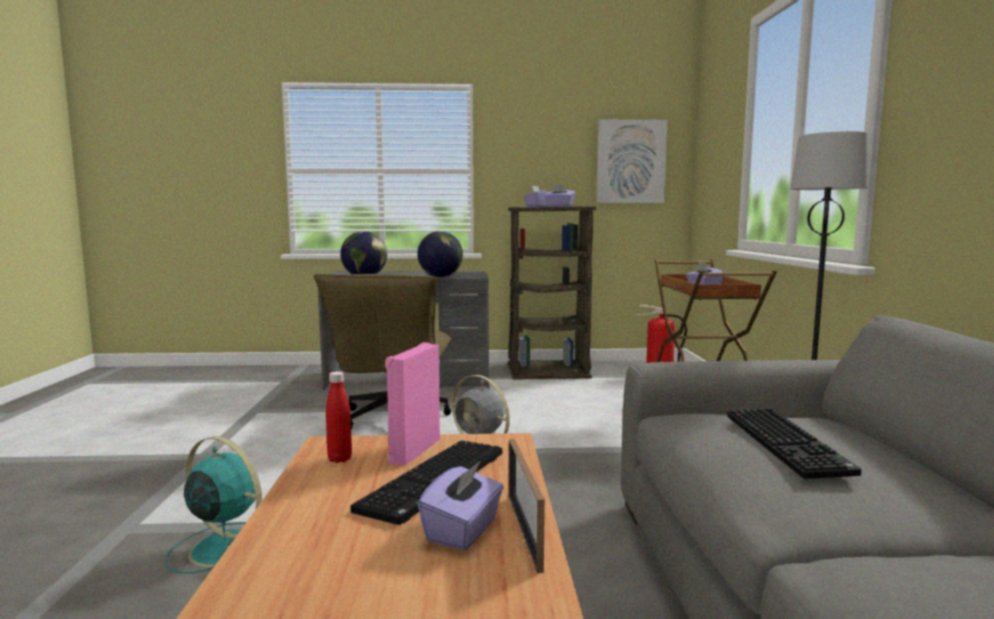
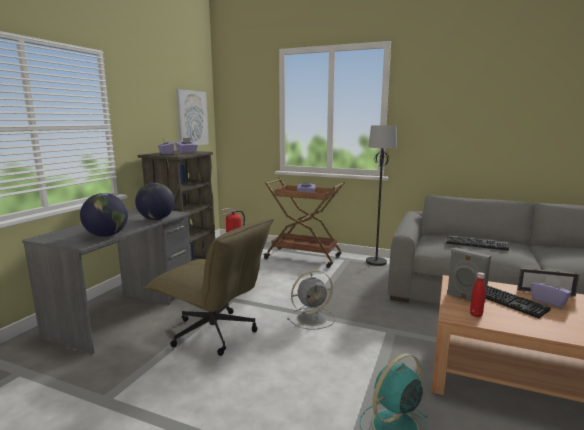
camera: 65 degrees left, 5 degrees up
(413, 450) = (465, 298): pink speaker -> grey speaker

